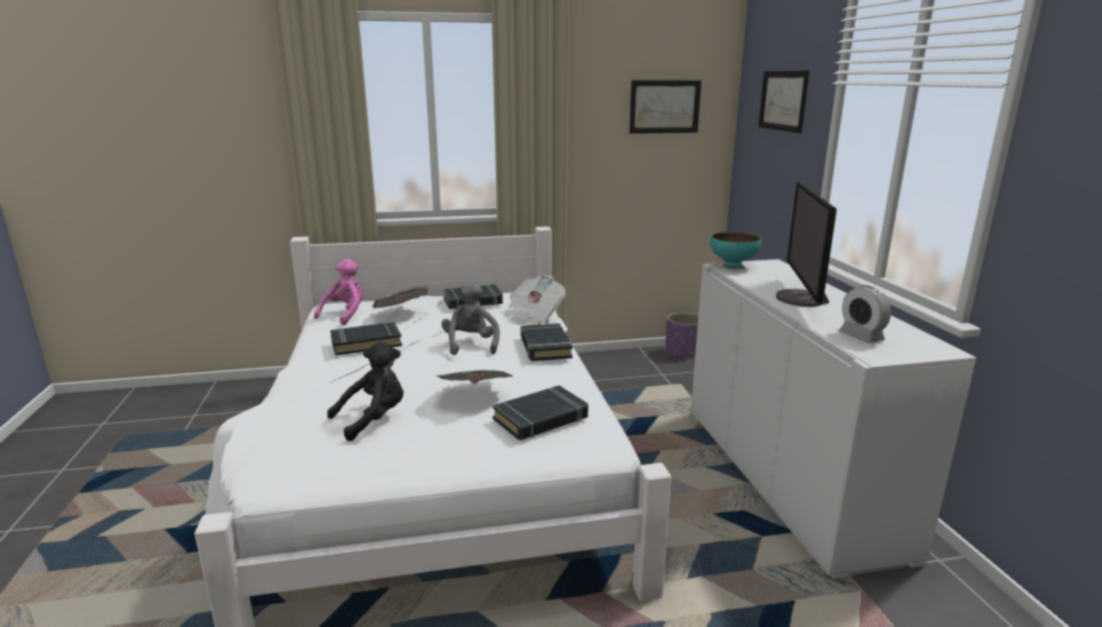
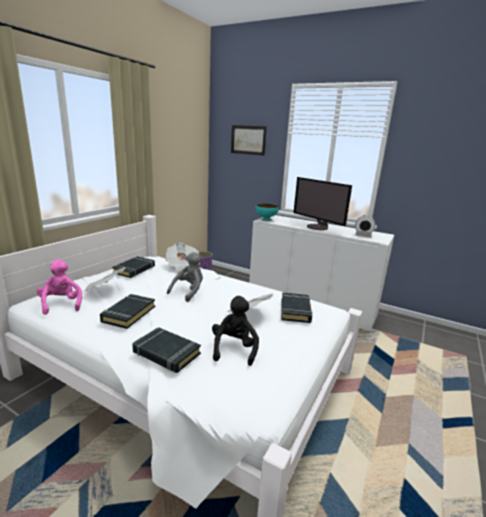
camera: 50 degrees left, 0 degrees up
(471, 345) = (188, 292): grey plush toy -> grey plush toy turned 90 degrees clockwise
(545, 347) = (225, 280): black book -> black book (166, 353)
(664, 106) = (184, 141): picture -> none

